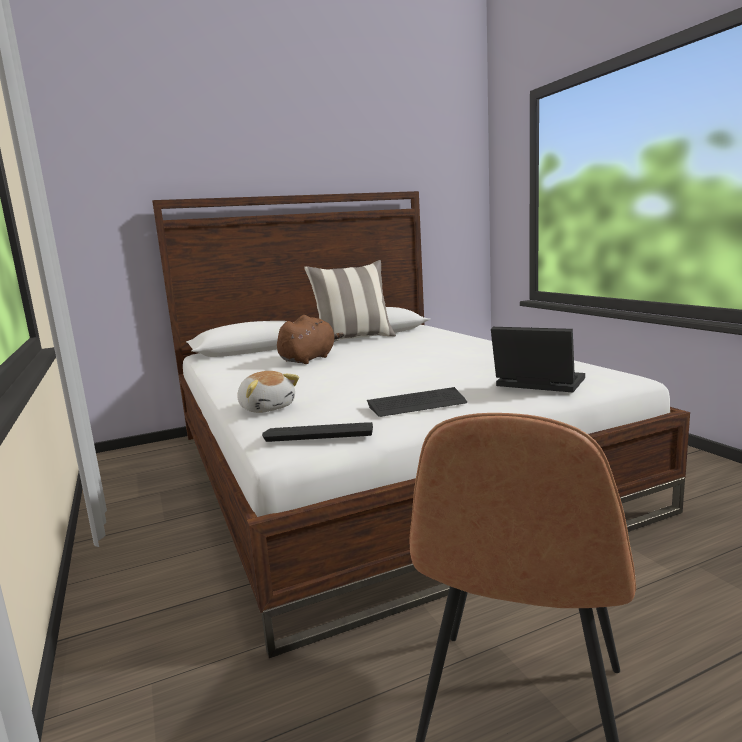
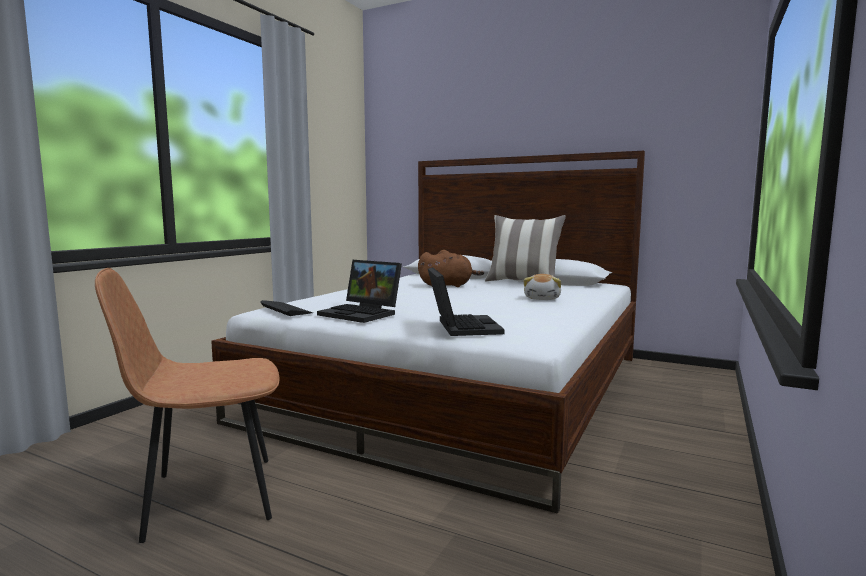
camera: 50 degrees right, 5 degrees down
(267, 408) = (326, 297): plush toy -> plush toy (543, 299)
(417, 404) = (362, 313): keyboard -> laptop

